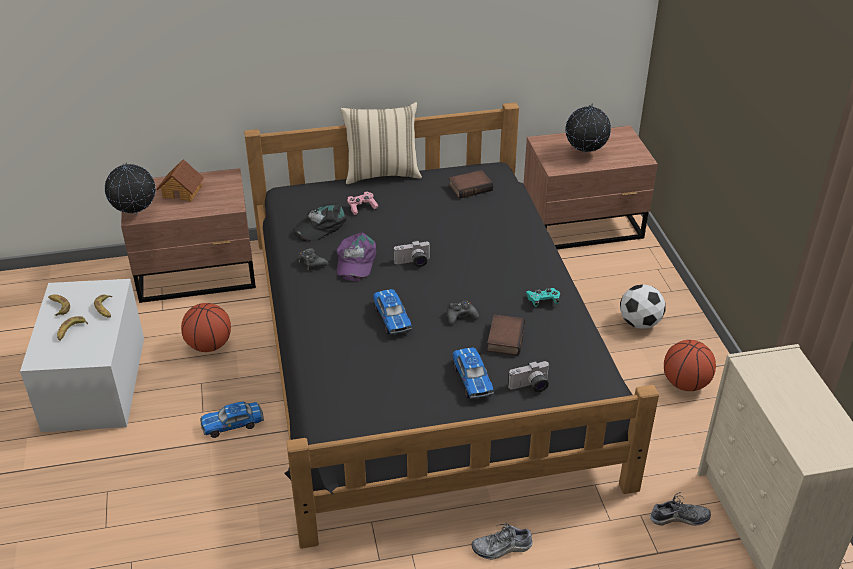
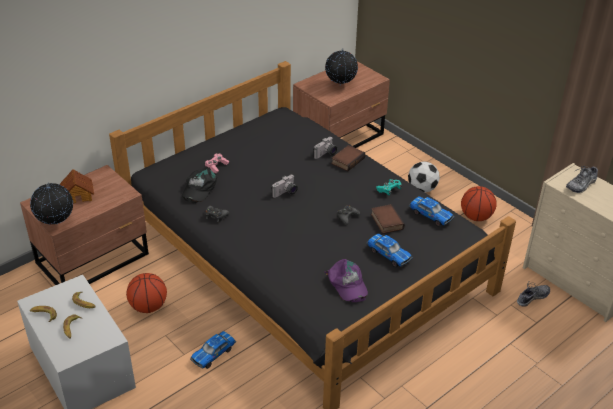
camera: 30 degrees left, 0 degrees up
(355, 261) = (245, 205): purple cap -> purple cap (347, 284)
(382, 173) = (208, 138): beige pillow -> none
(392, 318) = (304, 234): toy car -> toy car (430, 215)
(470, 187) = (279, 130): book -> book (347, 160)
(502, 548) = (450, 358): shoe -> shoe (581, 185)
(530, 386) = (426, 246): camera -> camera (326, 154)

